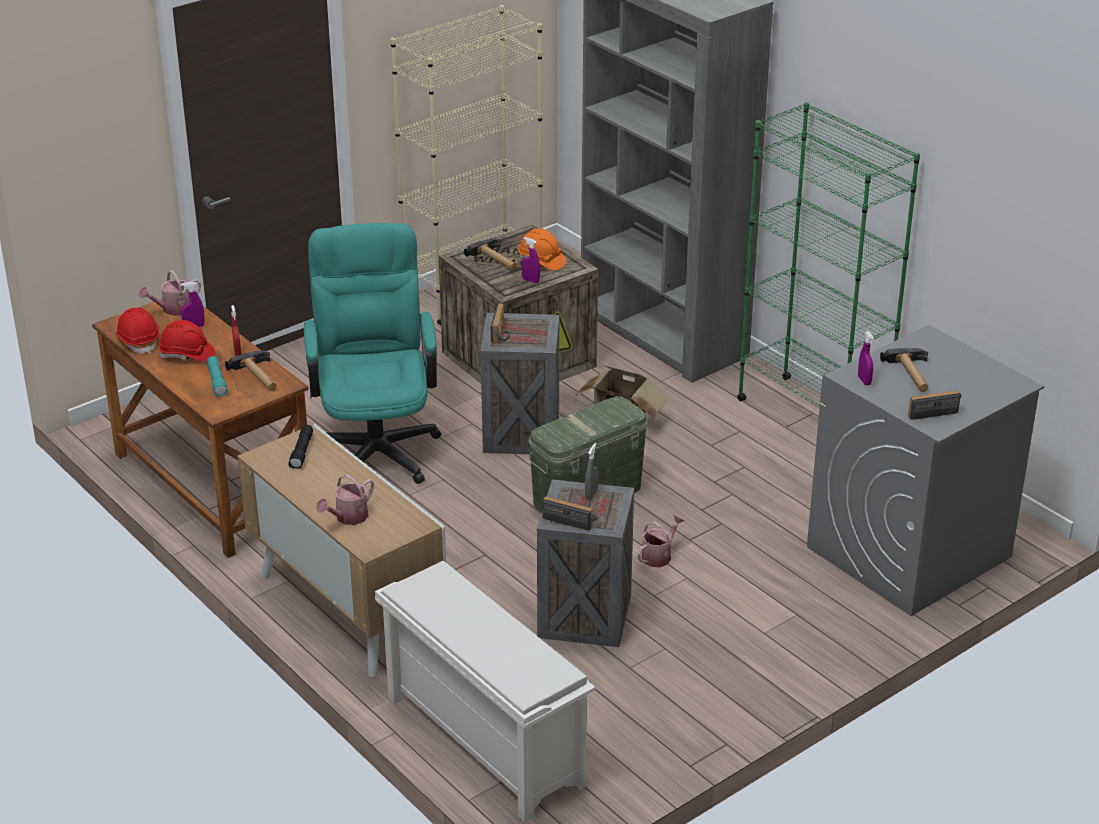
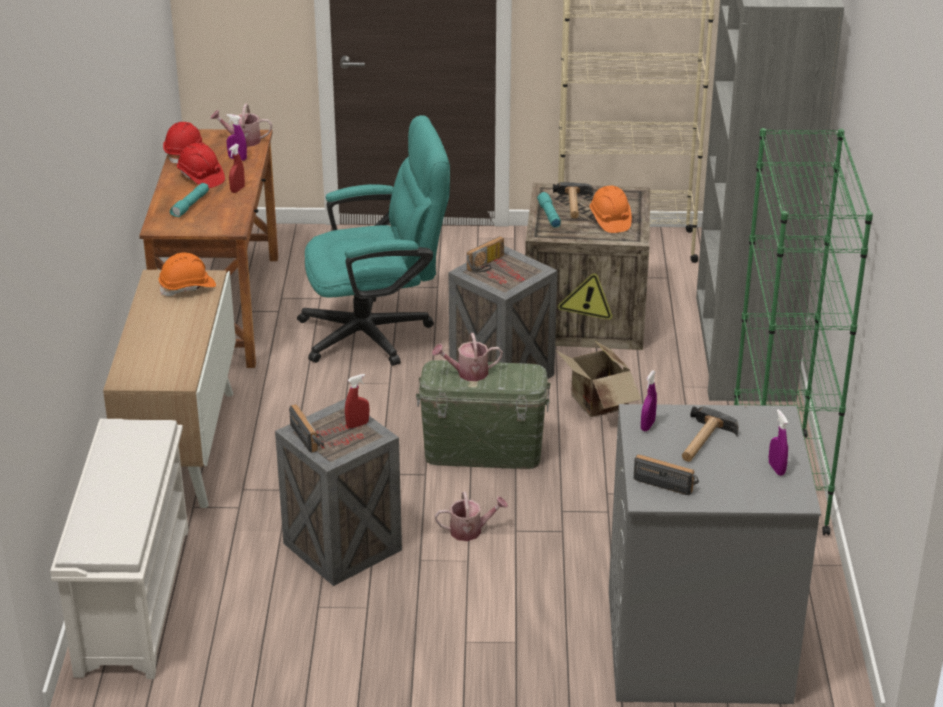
camera: 40 degrees right, 0 degrees up
(259, 376) = (224, 214): hammer -> none
(302, 452) = (187, 287): black flashlight -> orange hard hat
(348, 518) = (143, 351): watering can -> watering can (468, 373)
(376, 444) = (378, 332): turquoise office chair -> turquoise office chair turned 45 degrees clockwise
(489, 275) = (548, 215): none -> turquoise flashlight
(530, 280) = (576, 233): purple spray bottle -> purple spray bottle (776, 469)
(591, 493) = (357, 425): grey spray bottle -> red spray bottle

